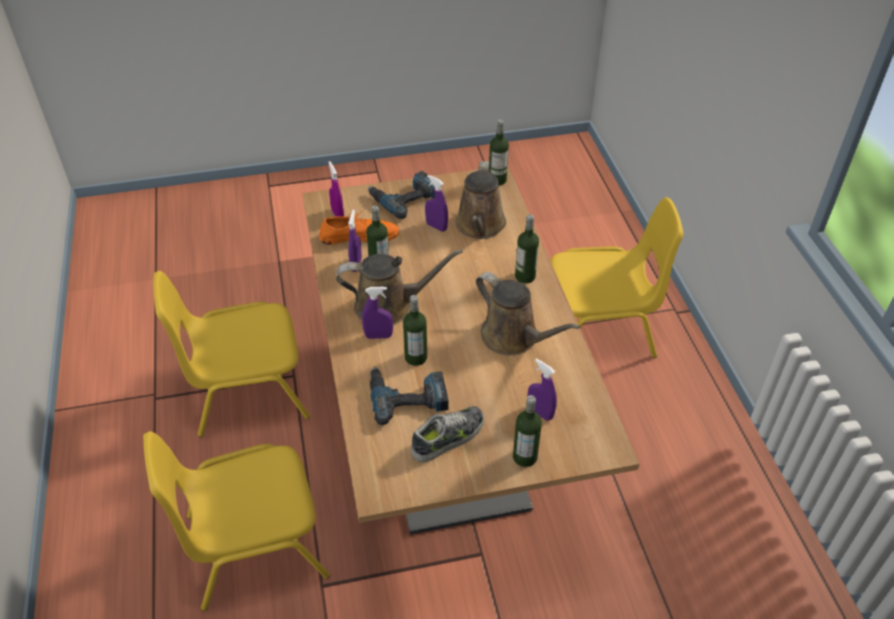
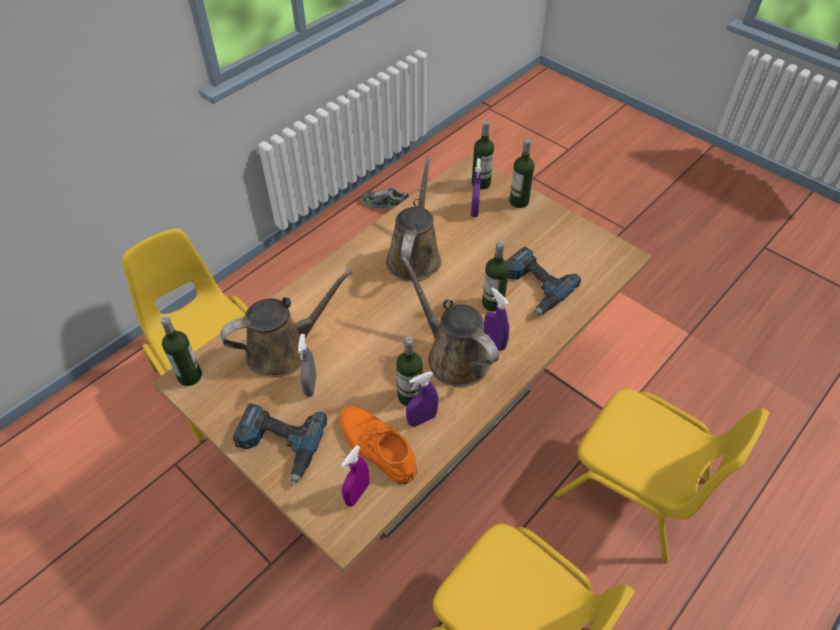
camera: 125 degrees left, 5 degrees up
(436, 226) = (310, 385): purple spray bottle -> grey spray bottle
(448, 438) = (545, 244): shoe -> shoe (386, 204)
(525, 276) = (334, 282): bottle -> bottle (481, 183)

